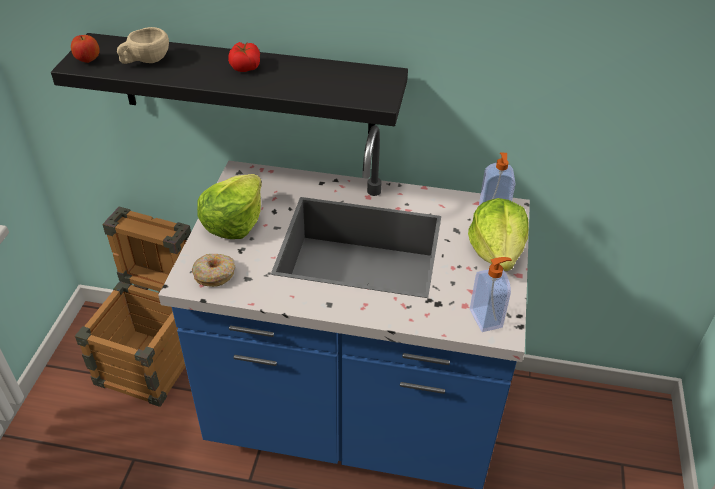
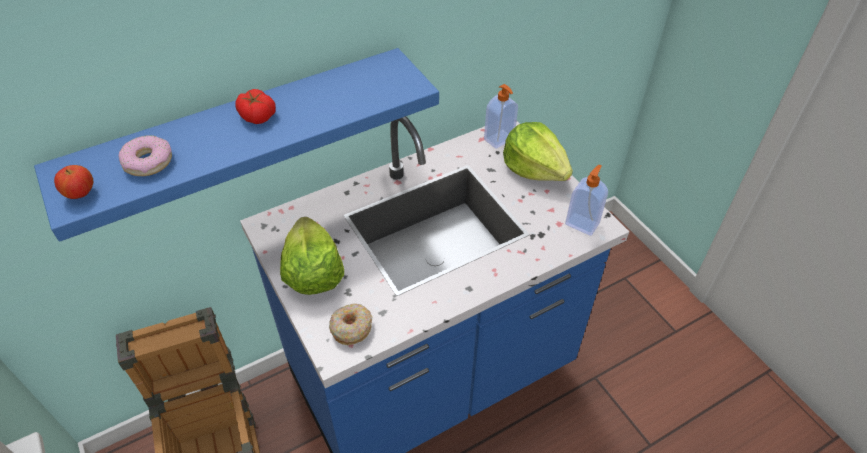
camera: 40 degrees left, 5 degrees up
(145, 61) = (148, 162): beige cup -> donut
(246, 85) = (242, 135): black shelf -> blue shelf

